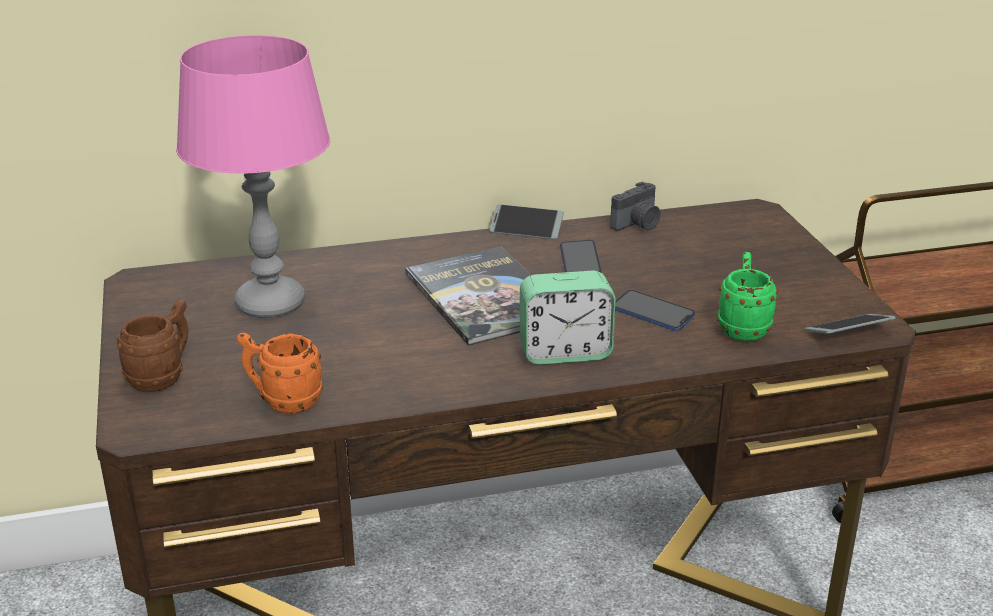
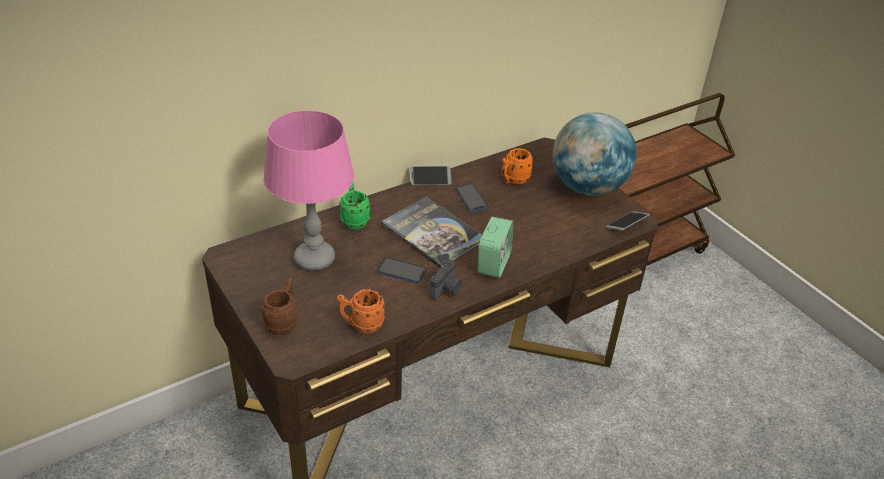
camera: 20 degrees left, 10 degrees up
(565, 352) = (493, 264): alarm clock -> alarm clock turned 45 degrees counterclockwise
(638, 224) = (489, 166): camera -> camera (447, 290)
(652, 312) = (526, 228): phone -> phone (402, 271)
(668, 247) = (513, 180): none -> orange mug
(742, 327) = (574, 230): green mug -> green mug (354, 220)
(800, 271) = (587, 187): none -> globe

